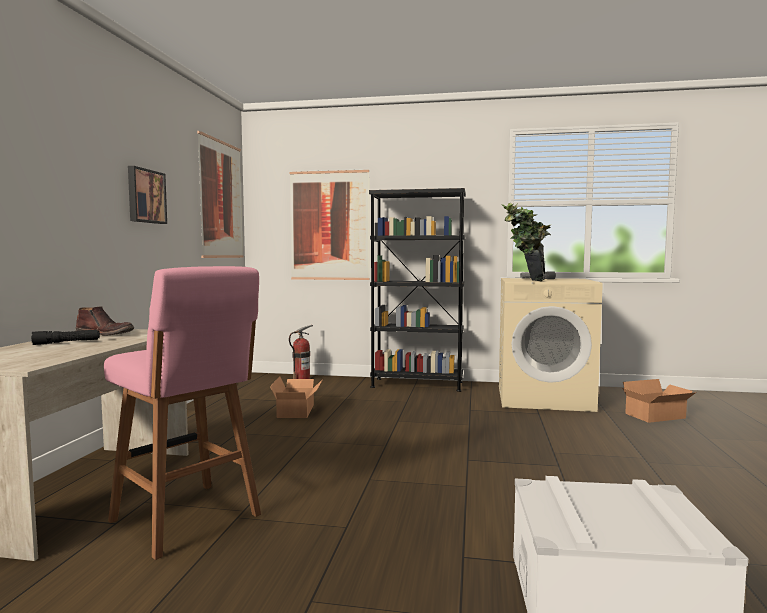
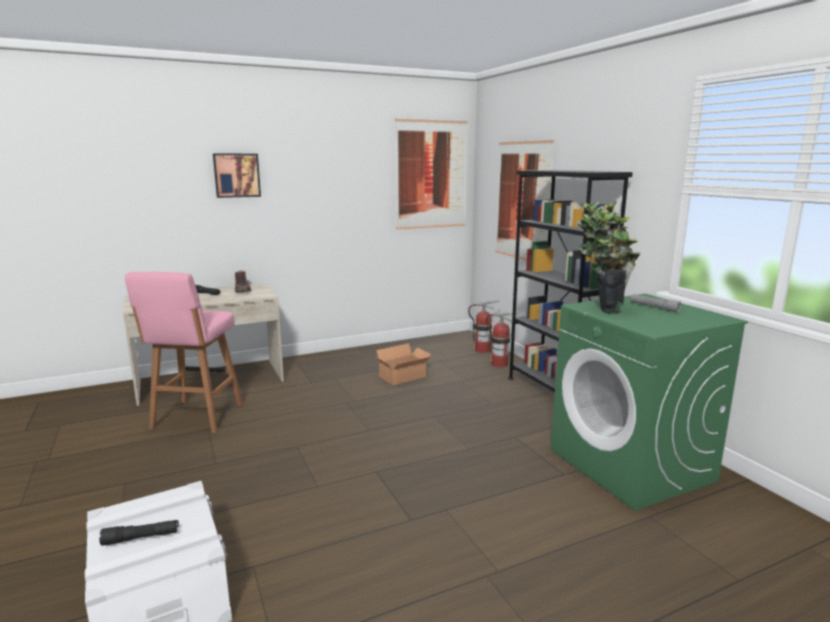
camera: 55 degrees right, 10 degrees up
(145, 196) = (321, 186): picture -> picture (237, 175)
(340, 383) = (499, 364): none -> fire extinguisher
(544, 398) = (631, 465): beige washing machine -> green washing machine
(626, 518) = (141, 538): none -> black flashlight
(657, 416) = (696, 562): cardboard box -> none

